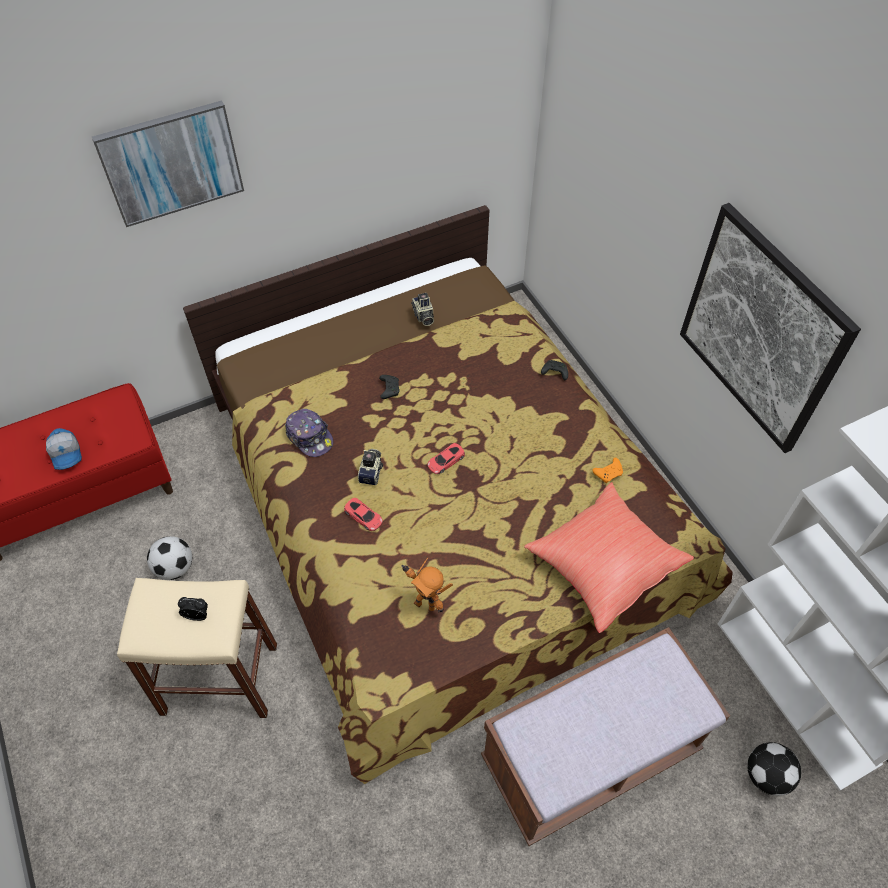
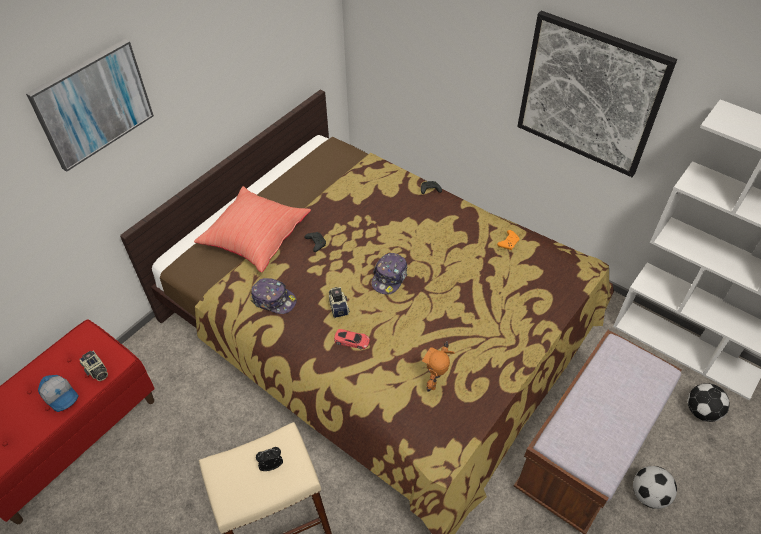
camera: 25 degrees left, 5 degrees down
(175, 568) = (190, 458): football -> football (648, 495)
(423, 316) = (310, 184): camera -> camera (96, 371)
(425, 603) = (436, 383): toy robot -> toy robot turned 105 degrees clockwise
(446, 461) = (389, 277): red toy car -> cap
(603, 565) = (543, 304): red pillow -> red pillow (255, 239)

